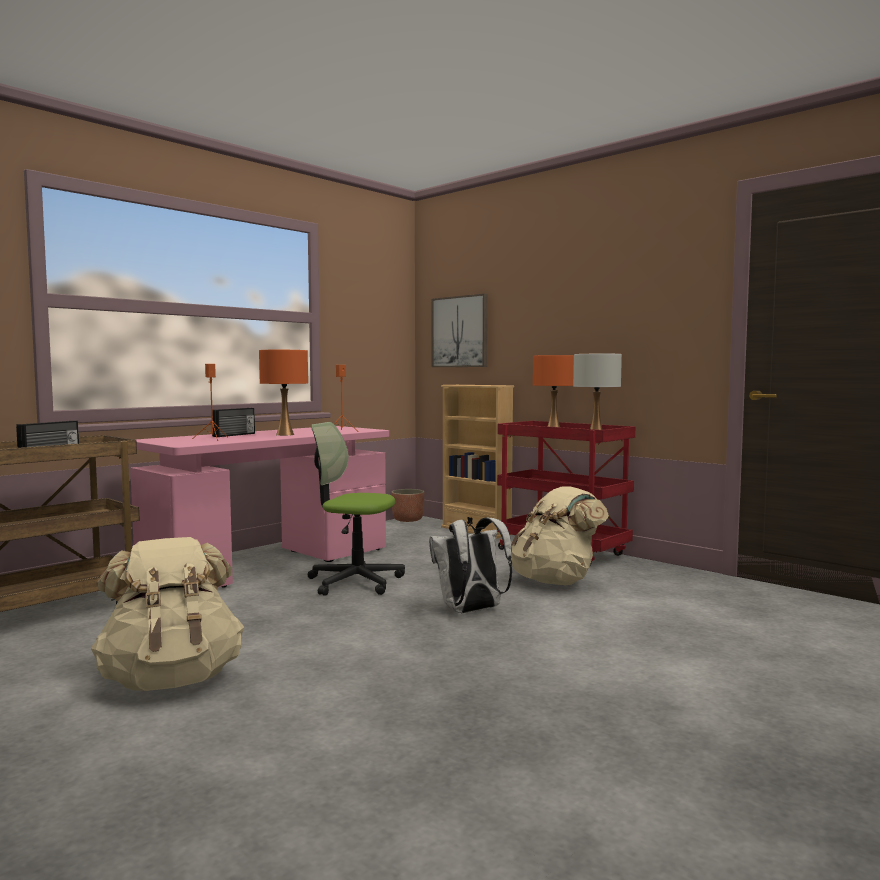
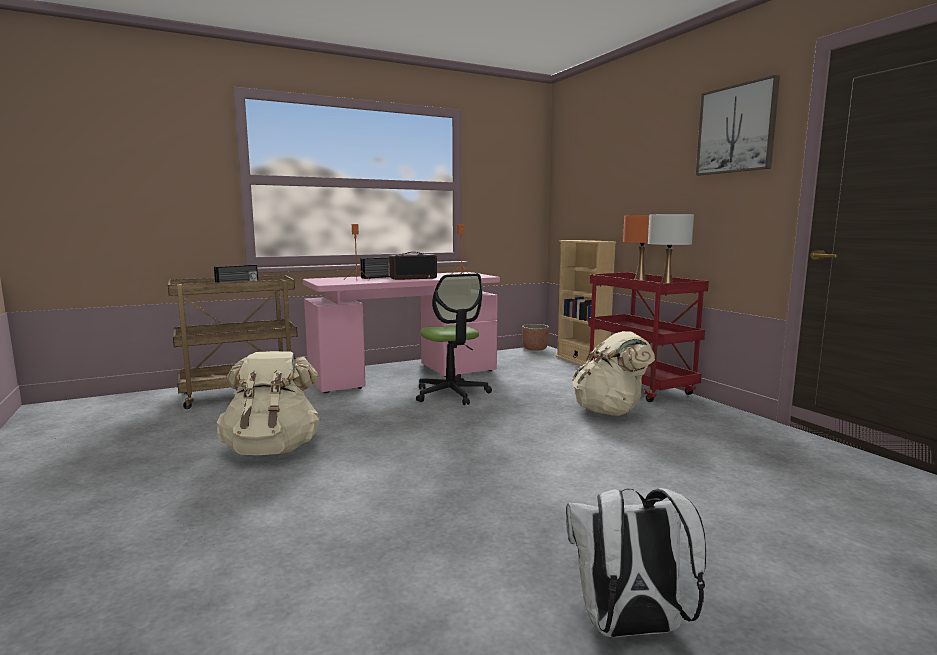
camera: 20 degrees right, 5 degrees up
(285, 434) = (413, 278): orange table lamp -> radio
(355, 581) = (451, 394): office chair -> office chair turned 150 degrees counterclockwise
(460, 332) = (580, 195): picture -> picture (736, 129)
(471, 611) = (517, 427): white backpack -> white backpack (629, 629)

